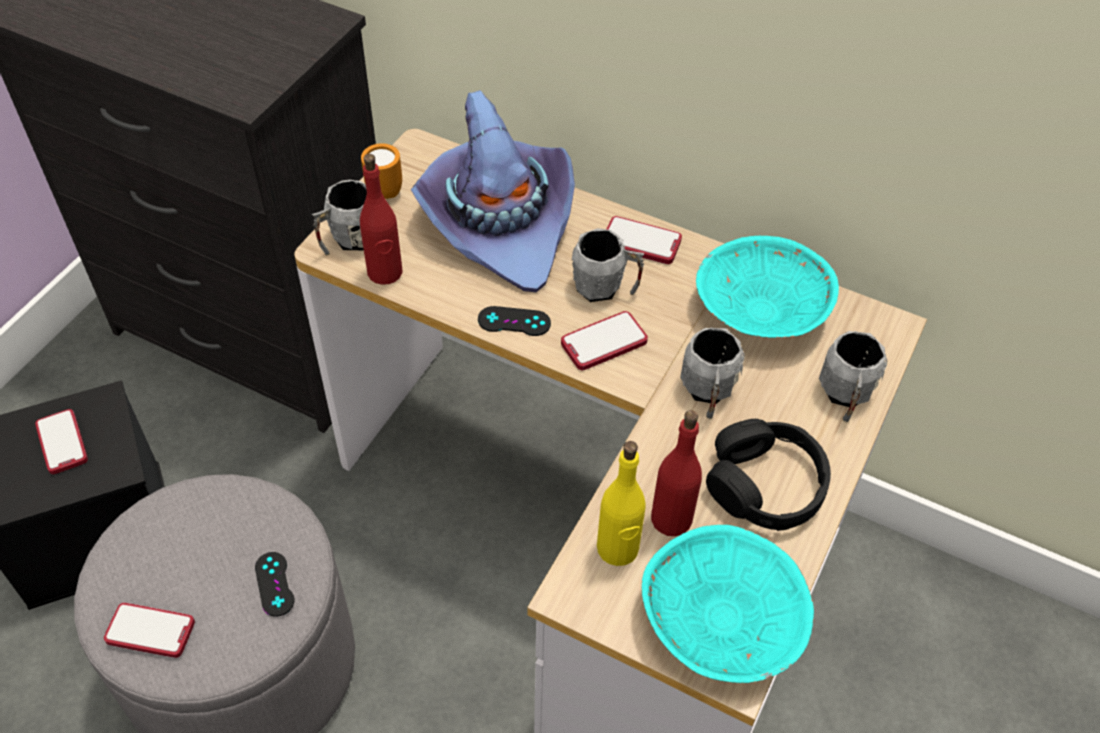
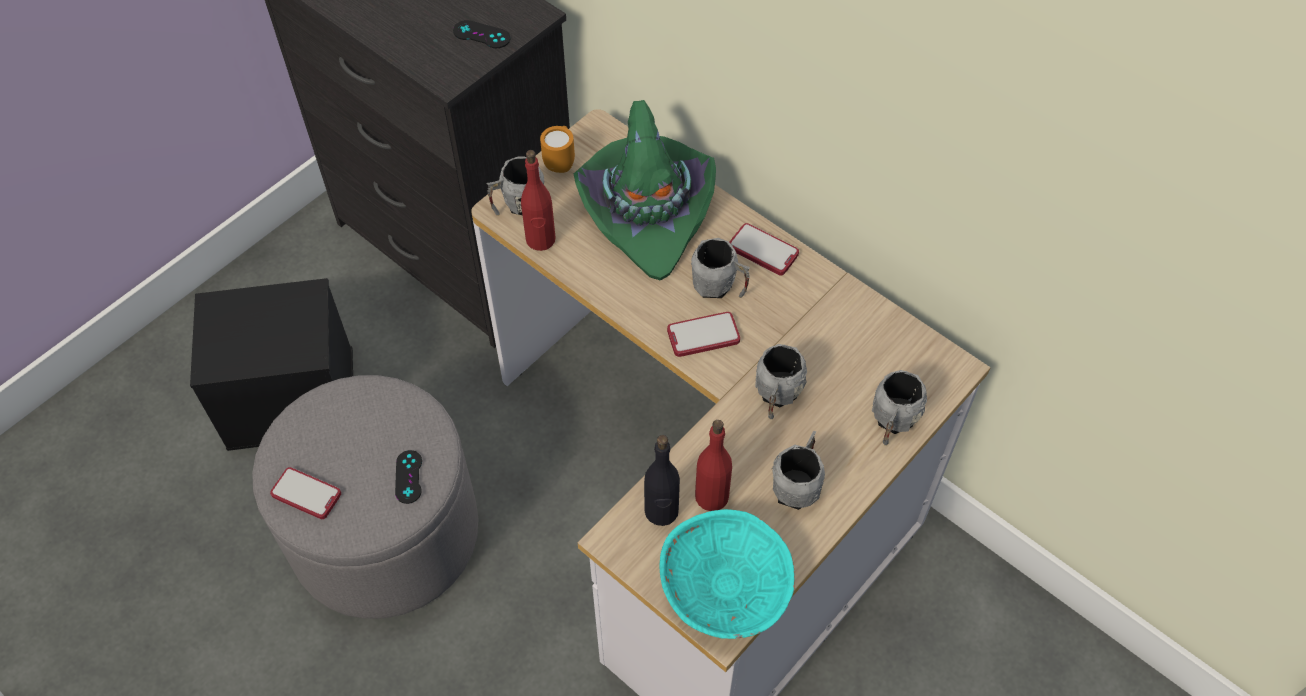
camera: 15 degrees right, 5 degrees up
(62, 443) = (271, 323): phone -> none
(499, 222) = (648, 210): purple hat -> green hat
(514, 321) = (634, 303): black game controller -> black game controller (481, 35)
(618, 548) = (661, 511): yellow bottle -> black bottle
(759, 310) = (845, 332): turquoise bowl -> none
(765, 485) = (797, 484): black headphones -> grey mug

